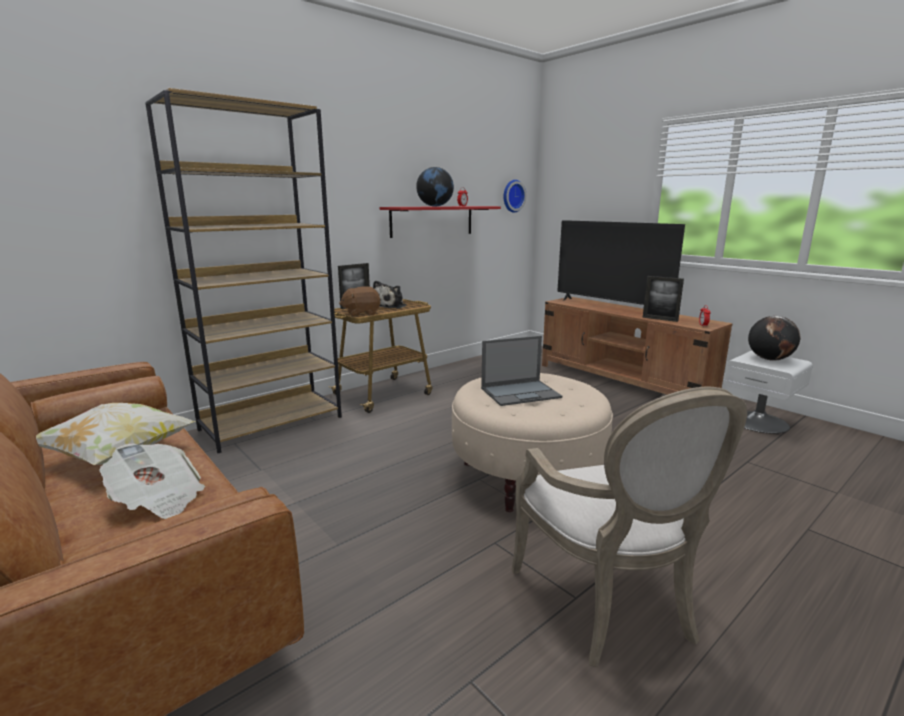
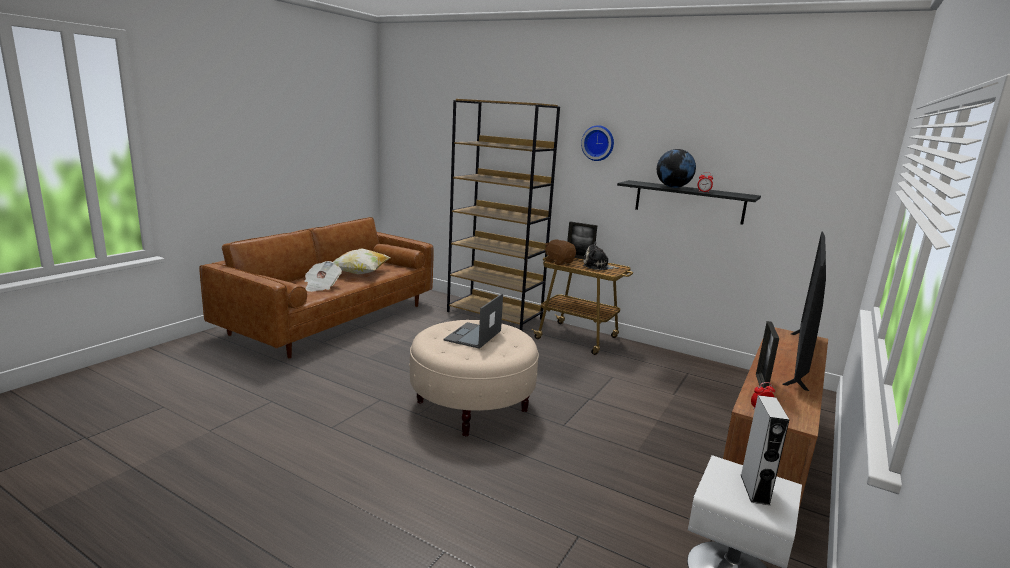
camera: 70 degrees right, 0 degrees up
(432, 221) = (689, 202): red shelf -> black shelf
(512, 196) = (830, 191): wall clock -> wall clock (598, 143)
(521, 393) = (473, 336): laptop -> laptop turned 60 degrees clockwise
(611, 606) = (325, 439): armchair -> none
(769, 359) = (754, 489): globe -> grey speaker

